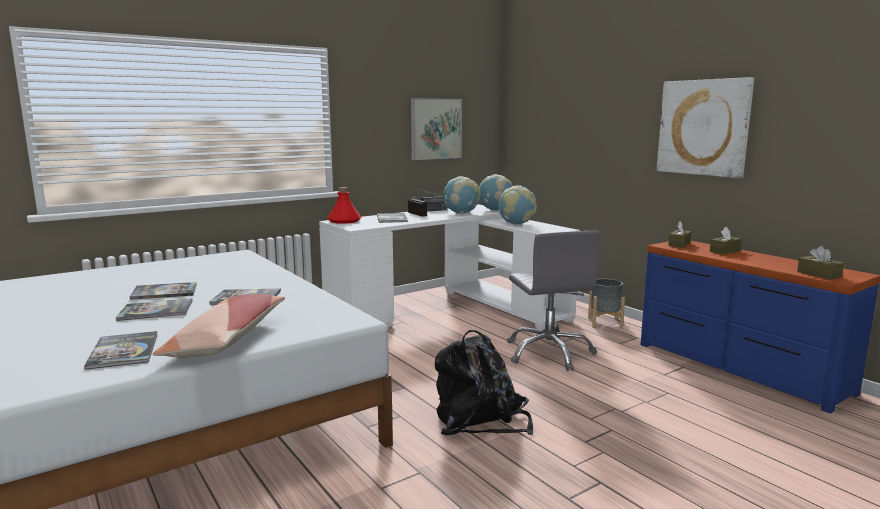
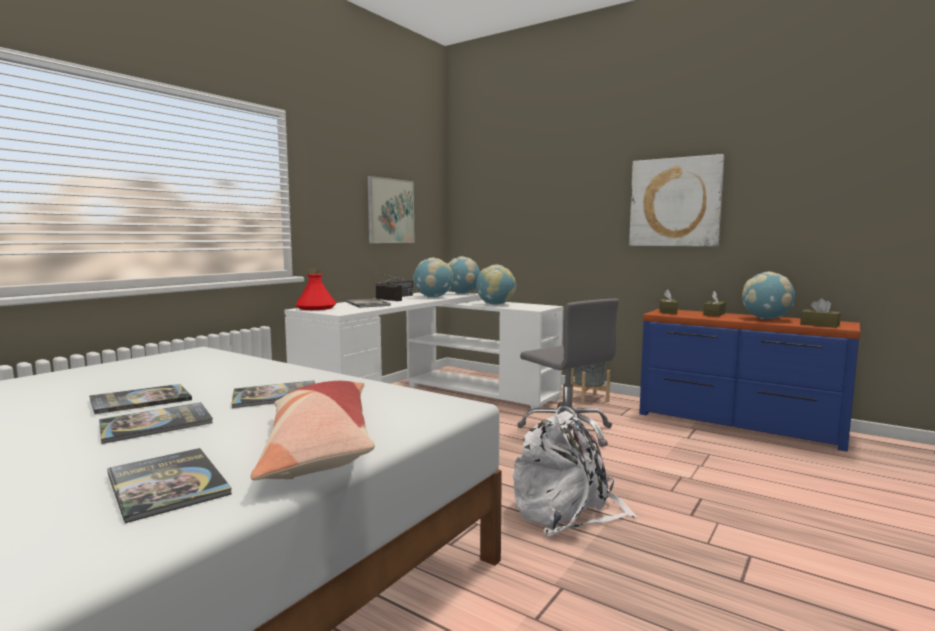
camera: 20 degrees left, 5 degrees down
(480, 419) = (567, 511): black backpack -> white backpack
(773, 261) = (766, 319): none -> globe

